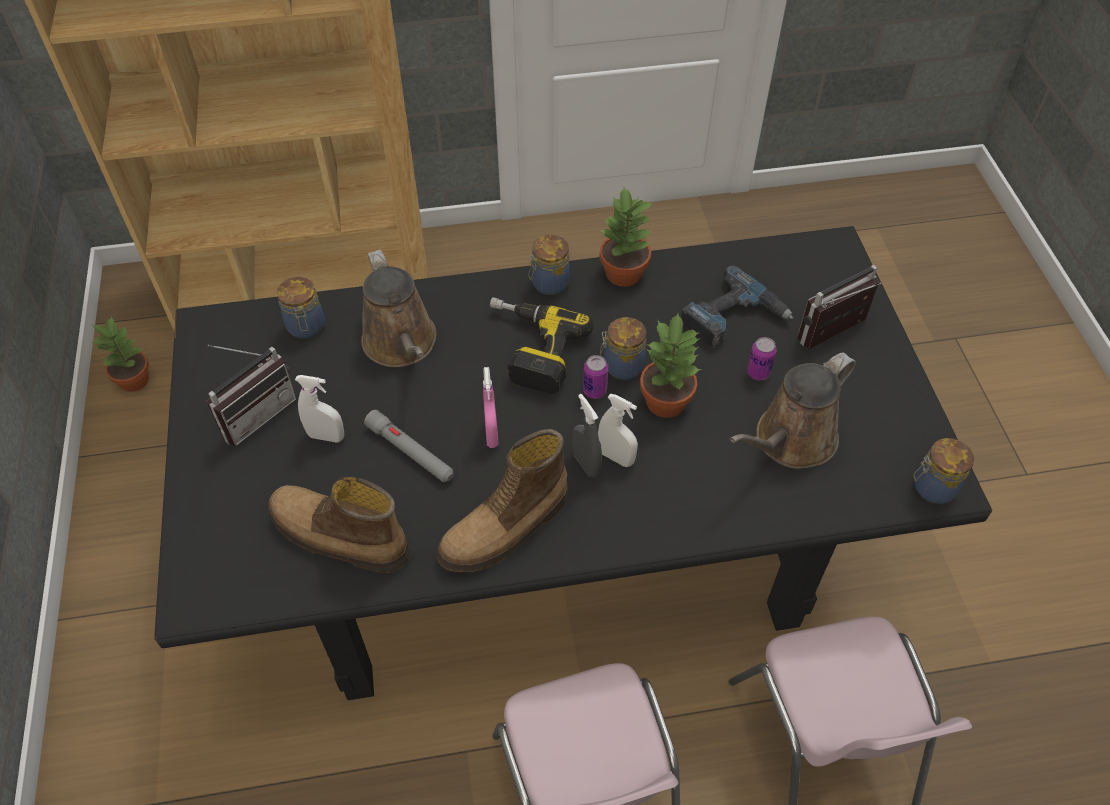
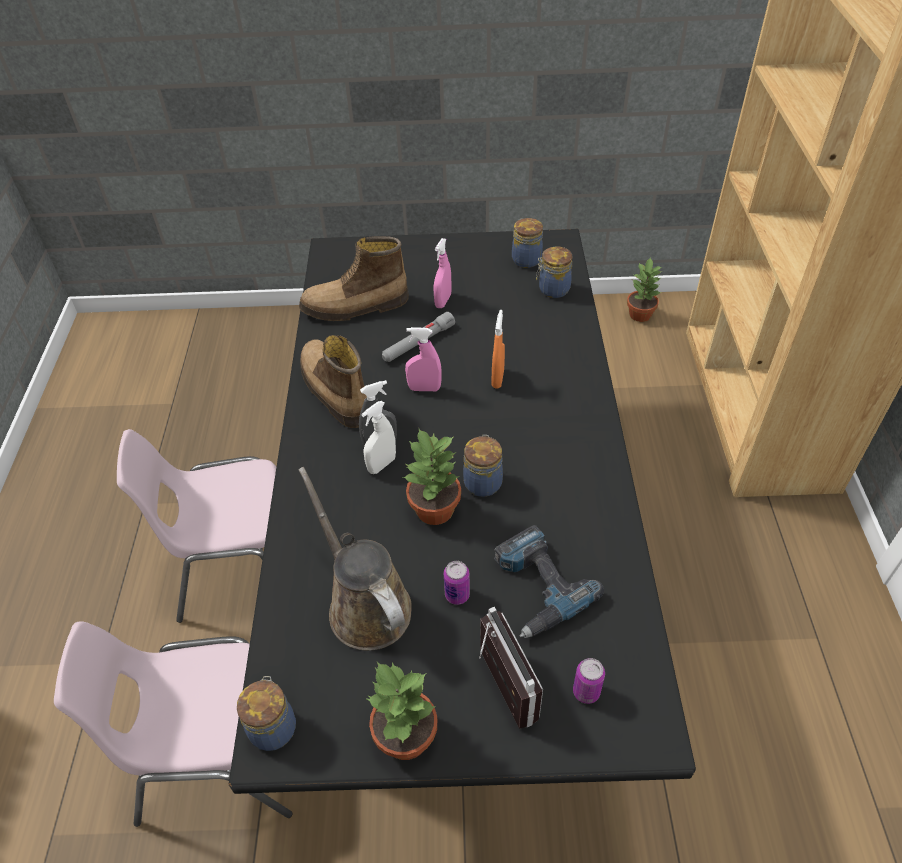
camera: 100 degrees right, 5 degrees down
(255, 412) = (472, 268): radio -> none
(326, 436) = (443, 301): white spray bottle -> pink spray bottle
(338, 537) = (355, 307): boot -> boot turned 135 degrees counterclockwise
(402, 344) = (528, 340): brown watering can -> none
(469, 367) = (497, 379): none -> orange spray bottle
(529, 349) = (512, 418): power drill -> none
(548, 284) = (594, 439): jar -> jar (526, 259)
(594, 391) = (457, 459): can -> can (586, 692)
(623, 274) = (606, 499): potted plant -> potted plant (404, 736)

